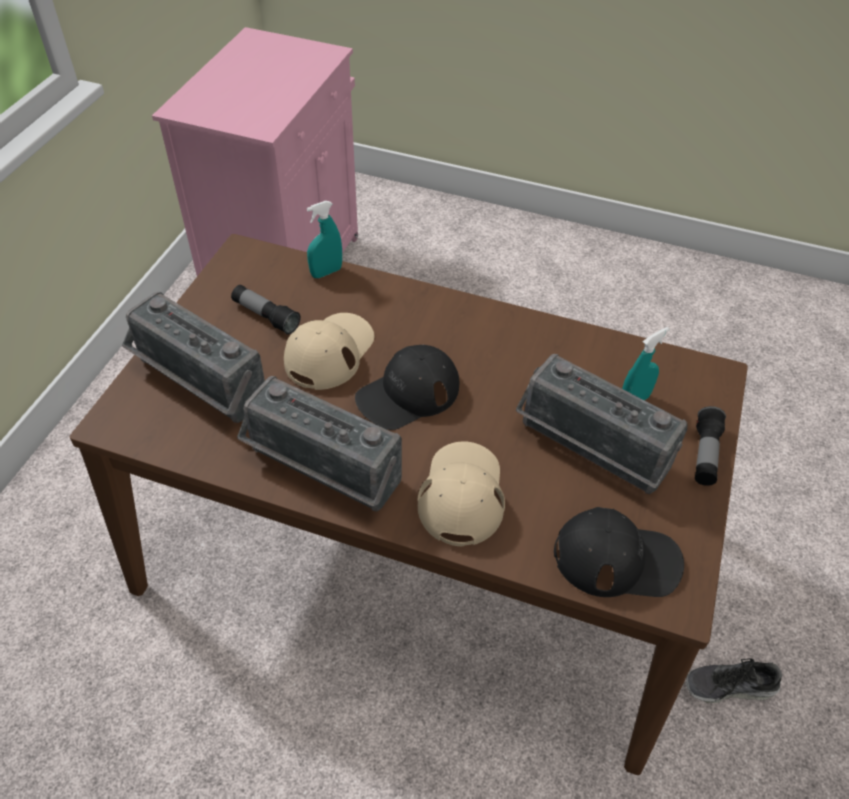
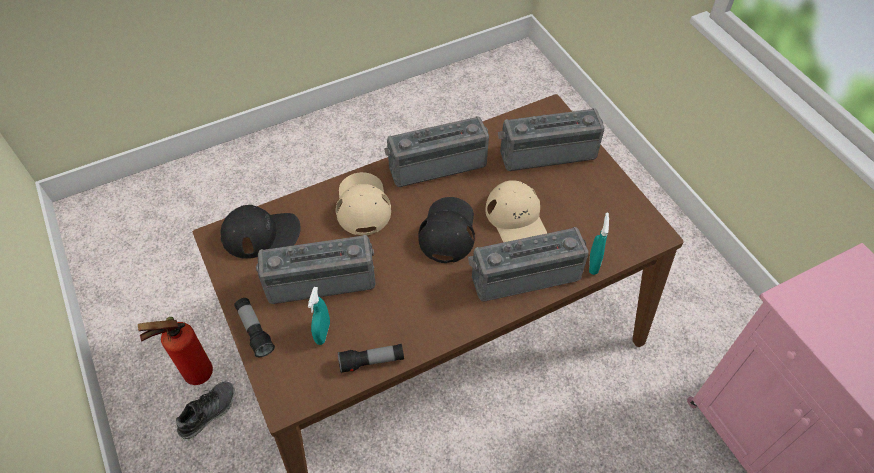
camera: 135 degrees right, 5 degrees up
(266, 316) = (577, 209): flashlight -> flashlight (372, 361)
(392, 309) = (524, 273): none -> radio
(462, 494) = (362, 205): beige cap -> beige cap turned 150 degrees counterclockwise
(617, 558) = (261, 234): black cap -> black cap turned 150 degrees counterclockwise
(723, 751) = (194, 374): none -> fire extinguisher

